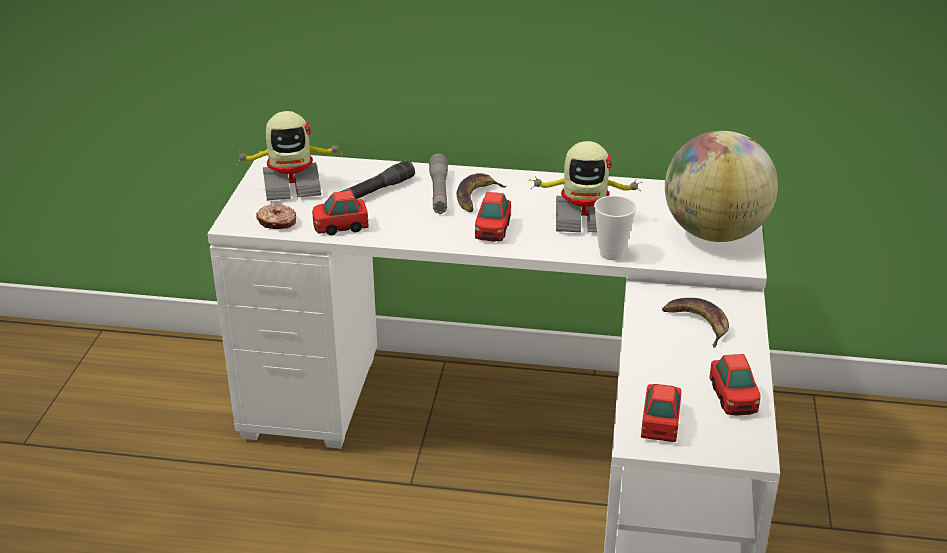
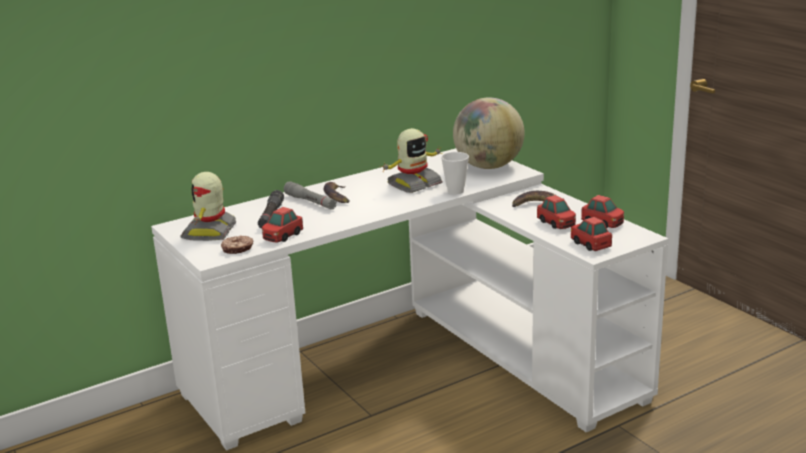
camera: 40 degrees left, 10 degrees down
(292, 186) = (211, 232): toy robot -> toy robot turned 150 degrees clockwise
(492, 230) = (375, 205): toy car -> toy car (556, 223)

